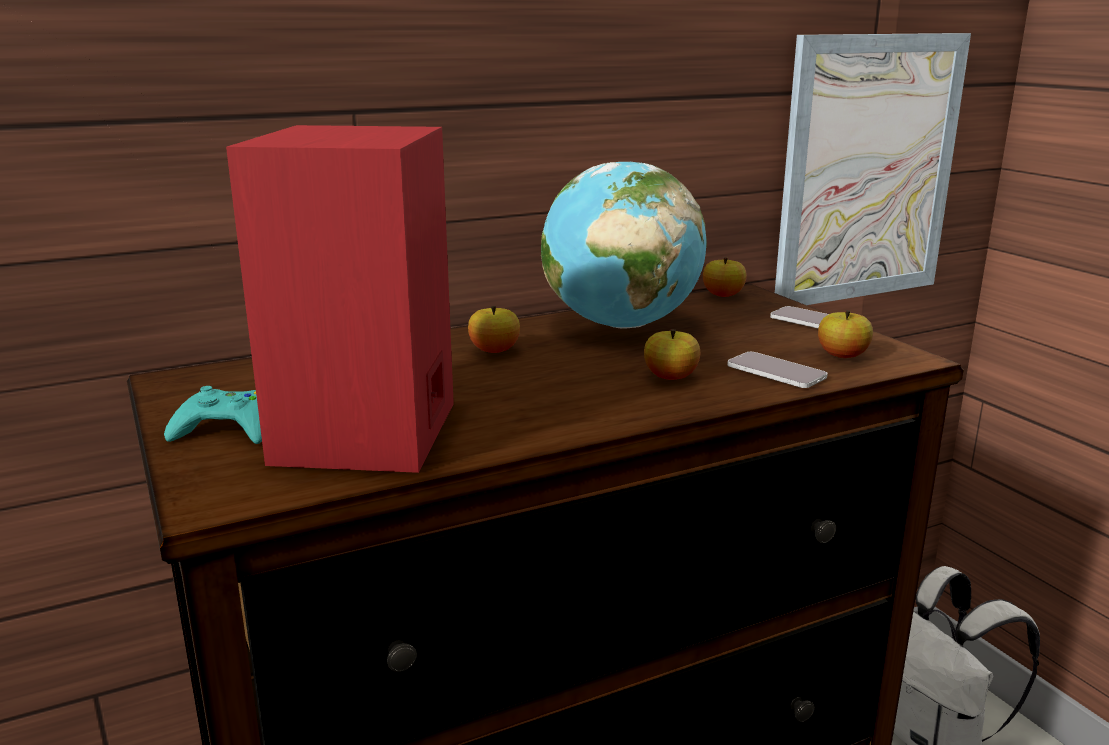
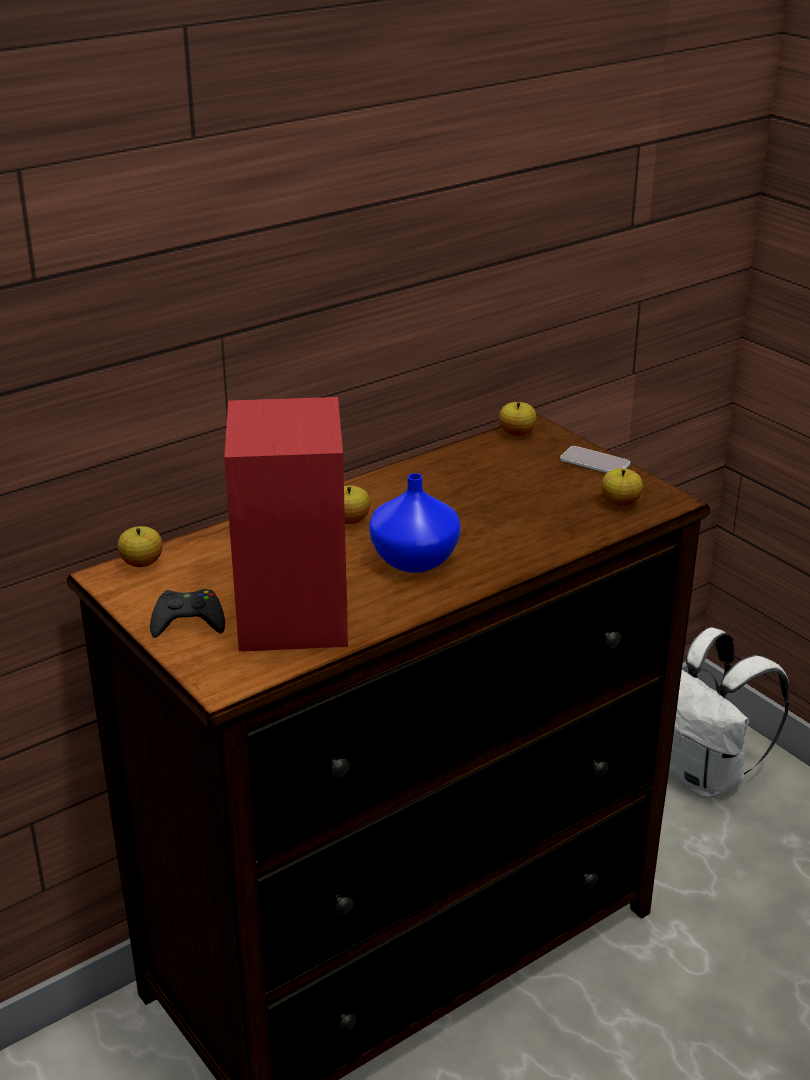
camera: 10 degrees left, 10 degrees up
(227, 428) = (188, 621): turquoise game controller -> black game controller
(557, 389) = (414, 558): none -> blue vase
(620, 325) = (440, 479): globe -> none
(670, 377) = (495, 538): apple -> apple (142, 563)
(776, 372) = (572, 525): phone -> none
(868, 170) = (633, 296): picture -> none

